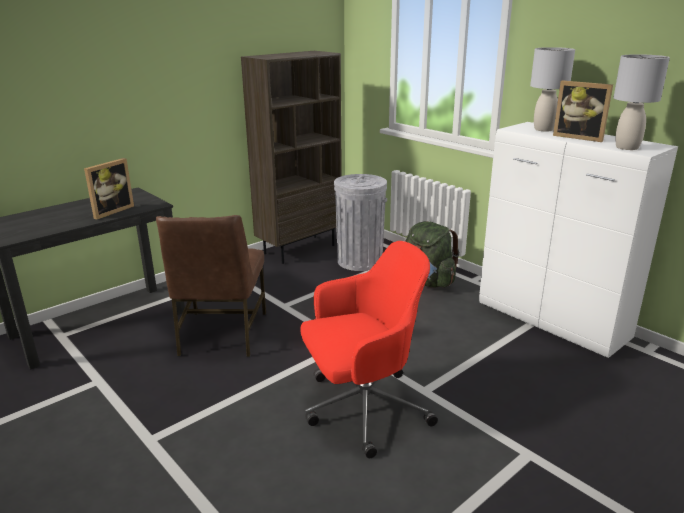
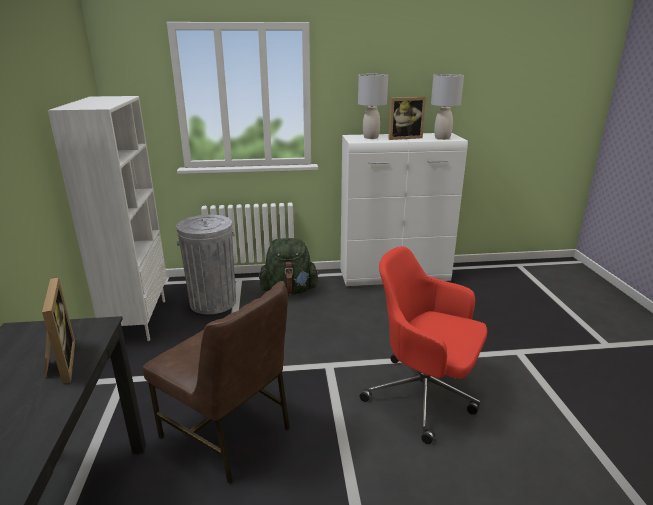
camera: 55 degrees left, 0 degrees up
(299, 249) = (138, 320): brown bookcase -> white bookcase
(362, 409) = (424, 396): red office chair -> red office chair turned 75 degrees counterclockwise

